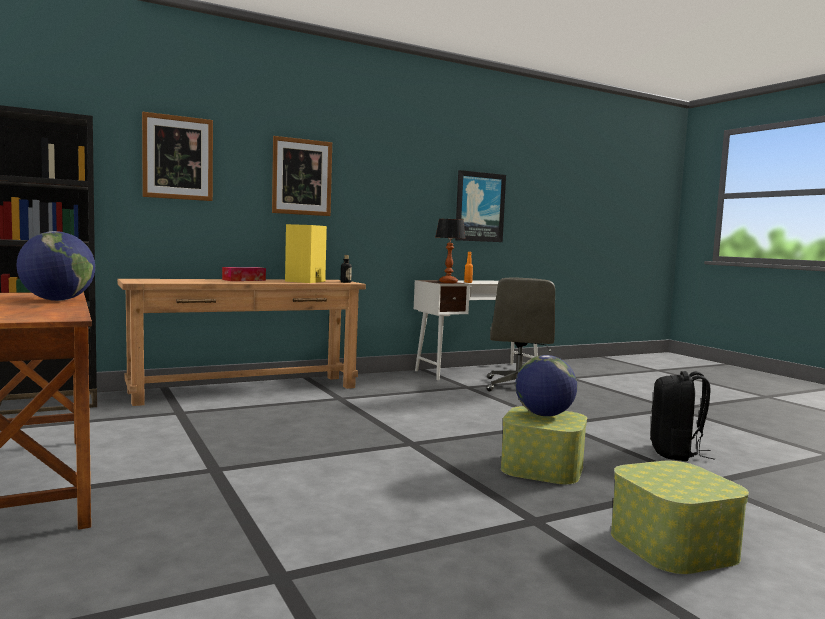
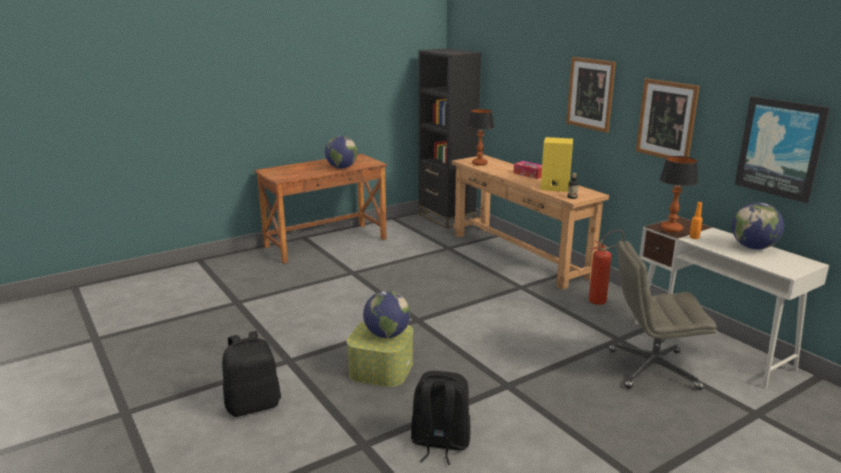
camera: 85 degrees right, 15 degrees up
(164, 281) = (479, 163): none -> table lamp
(178, 157) = (518, 74): picture -> picture (666, 120)
(387, 381) = (601, 300): none -> fire extinguisher
(488, 281) = (753, 247): none -> globe
(673, 545) = (253, 405): storage box -> black backpack

